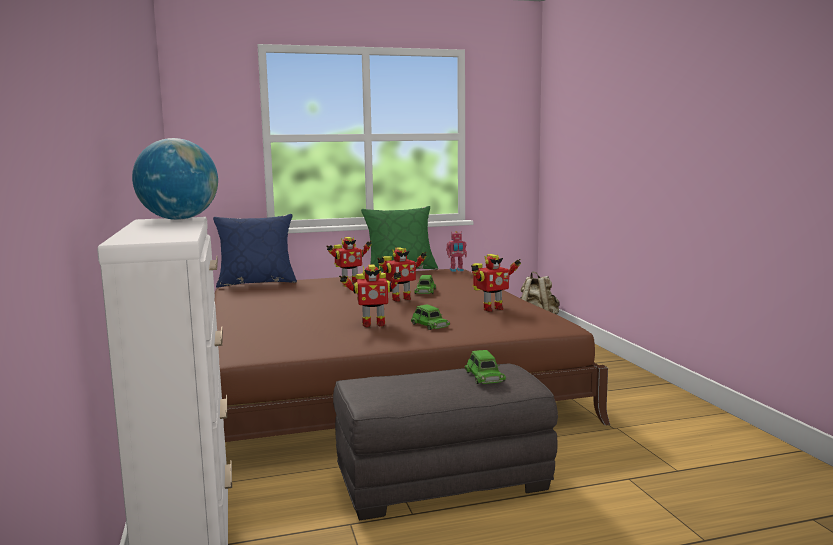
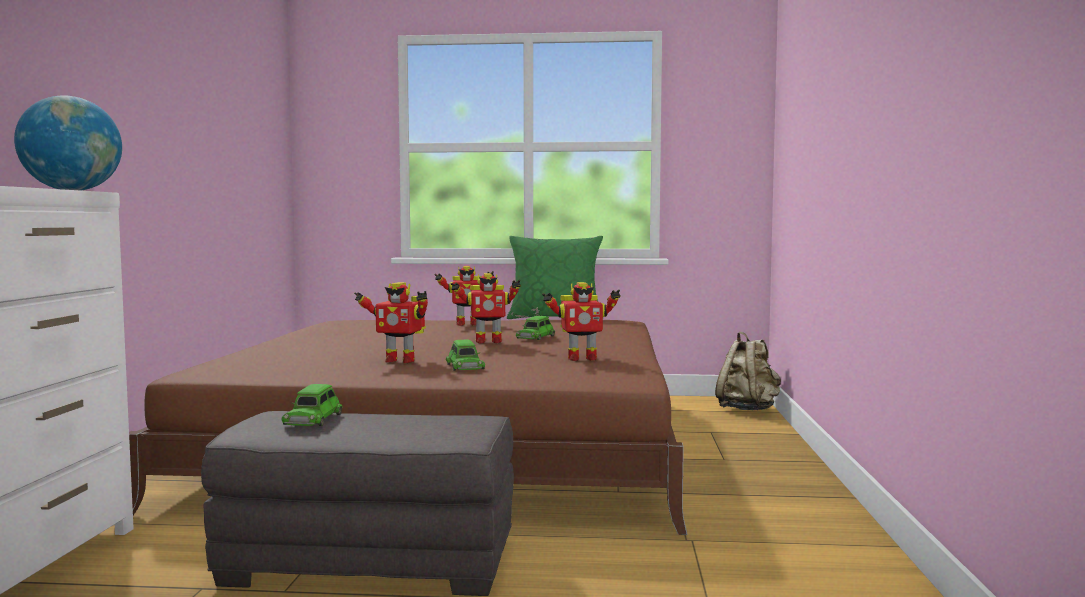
camera: 20 degrees right, 5 degrees down
(257, 282) = (369, 319): blue pillow -> none
(456, 270) = (620, 321): toy robot -> none
(484, 376) = (429, 422): green toy car -> green toy car (313, 419)

